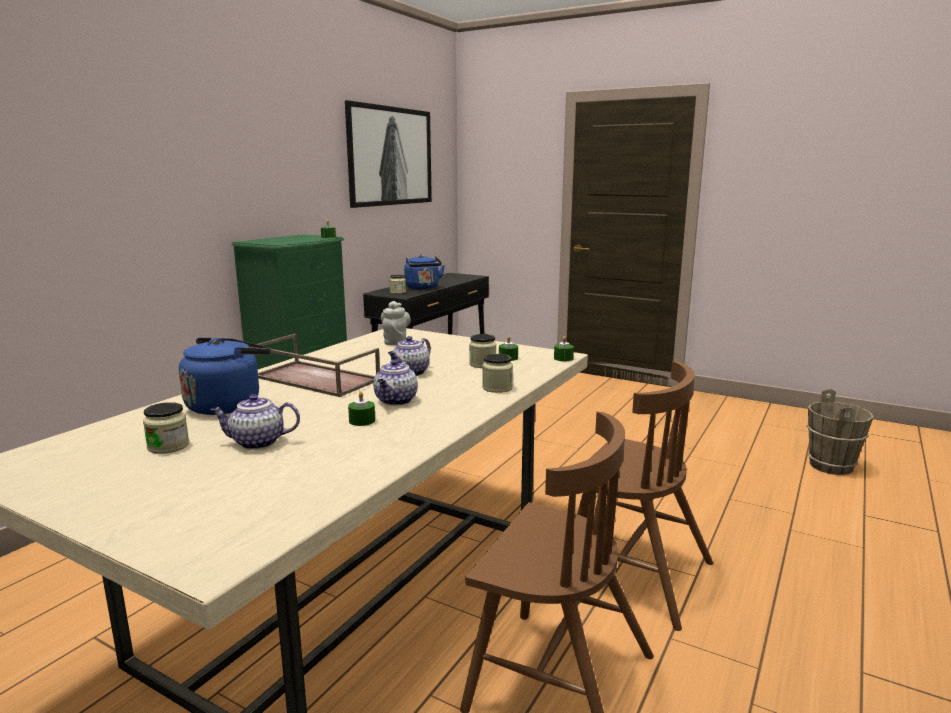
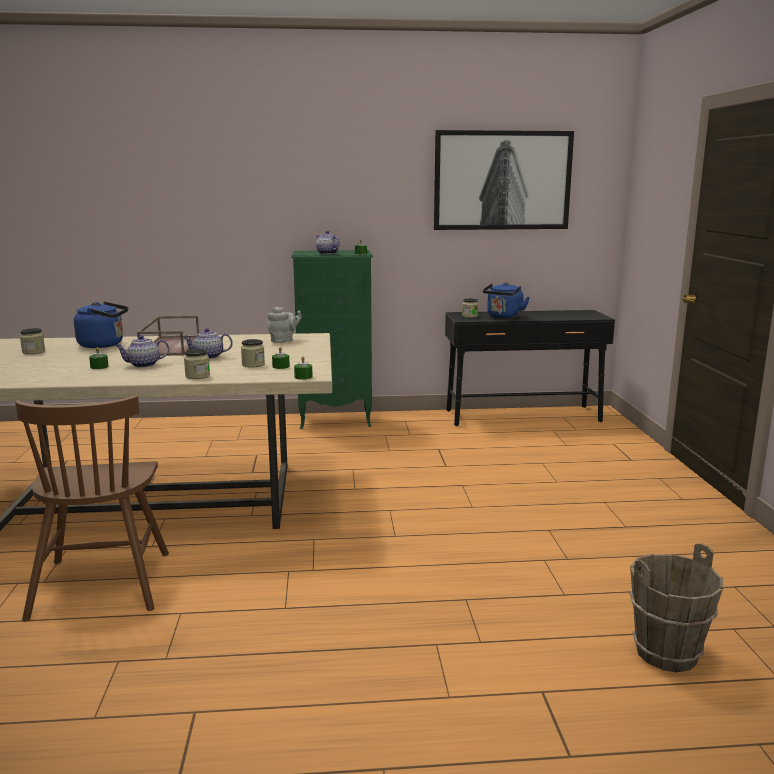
camera: 55 degrees right, 0 degrees up
(256, 443) = (48, 360): teapot -> teapot (327, 253)
(628, 571) = (262, 577): brown chair -> none

